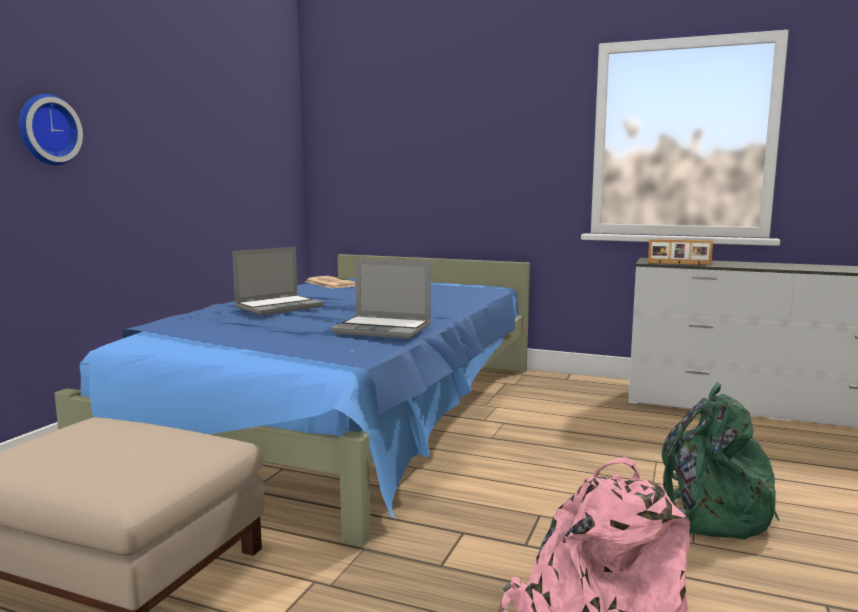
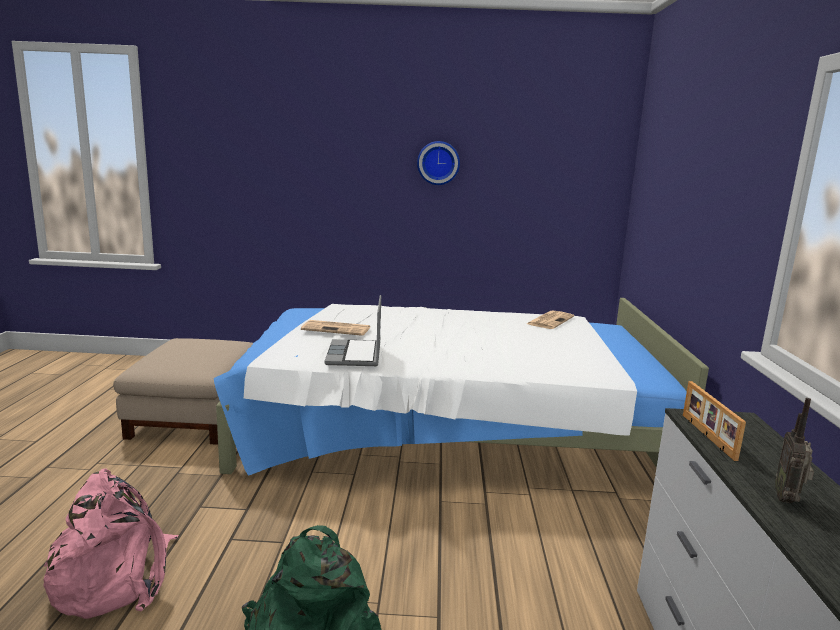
camera: 70 degrees right, 5 degrees up
(46, 130) = (339, 175): wall clock -> wall clock (438, 163)
(272, 329) = (337, 329): none -> newspaper
(279, 307) = (414, 320): laptop -> none
(347, 415) = (445, 428): blue bed -> white bed
(752, 265) = (788, 499): none -> radio

